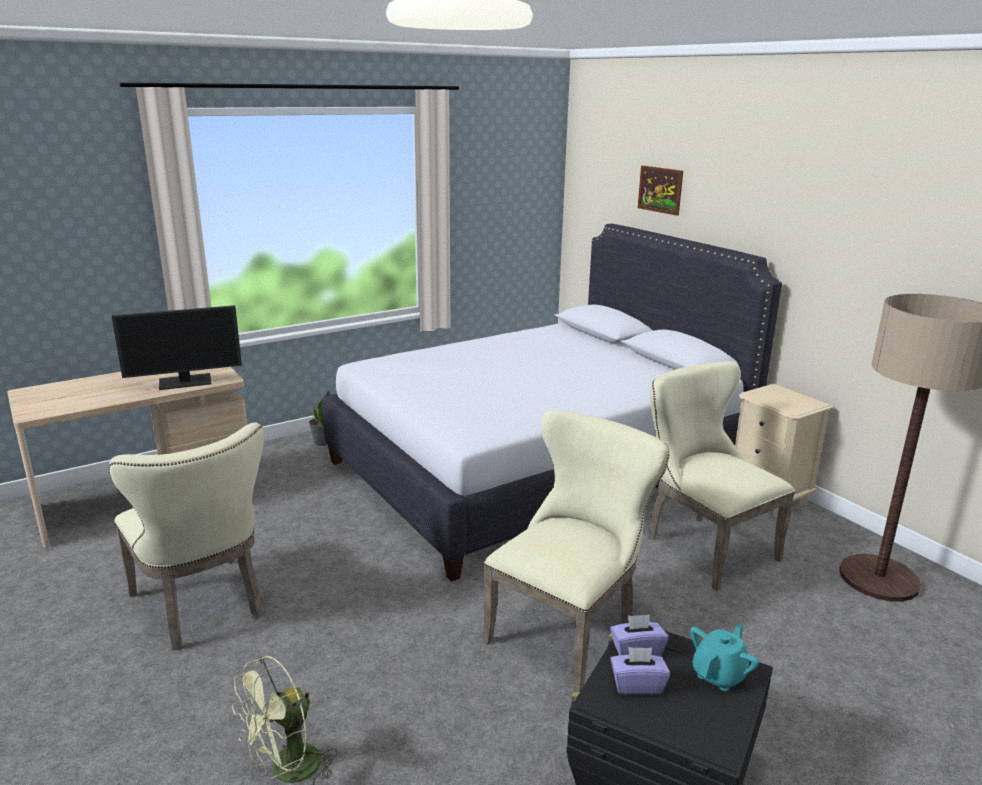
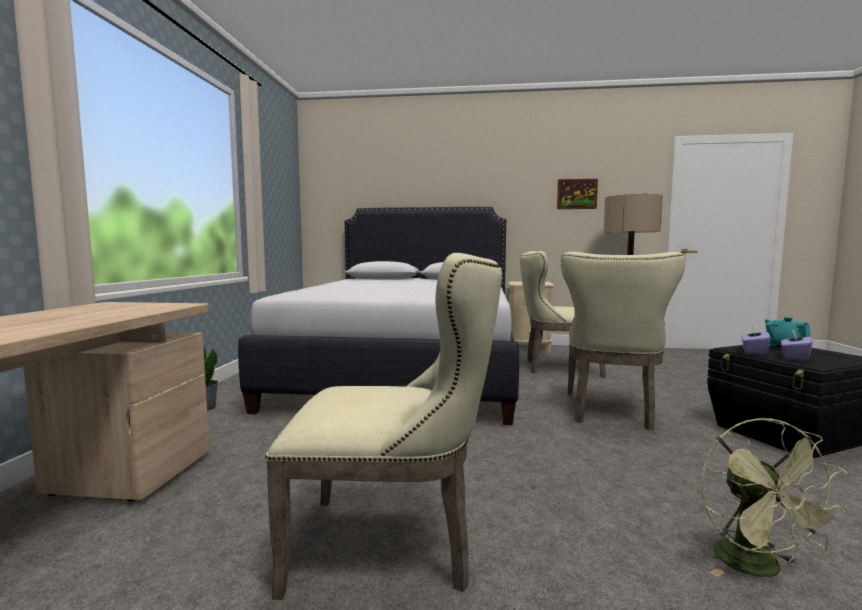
camera: 50 degrees left, 15 degrees down
(186, 381) = (132, 310): monitor -> none
(568, 628) = (611, 412): beige chair -> beige chair turned 150 degrees counterclockwise
(660, 190) = (398, 180): picture -> picture (577, 194)

